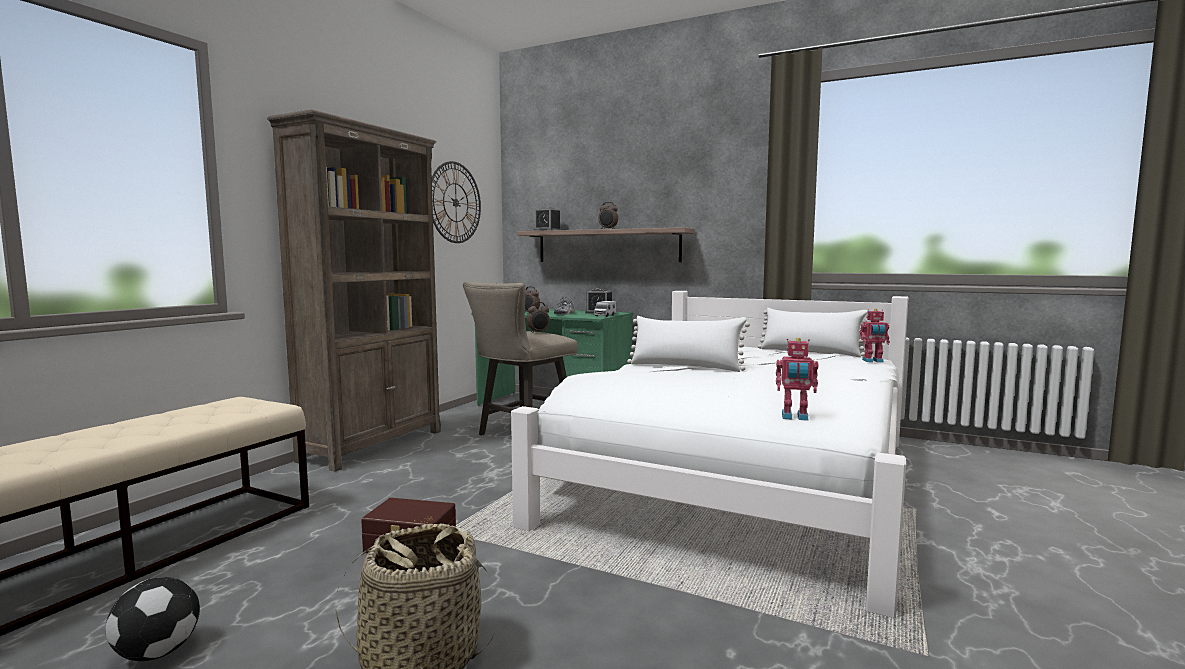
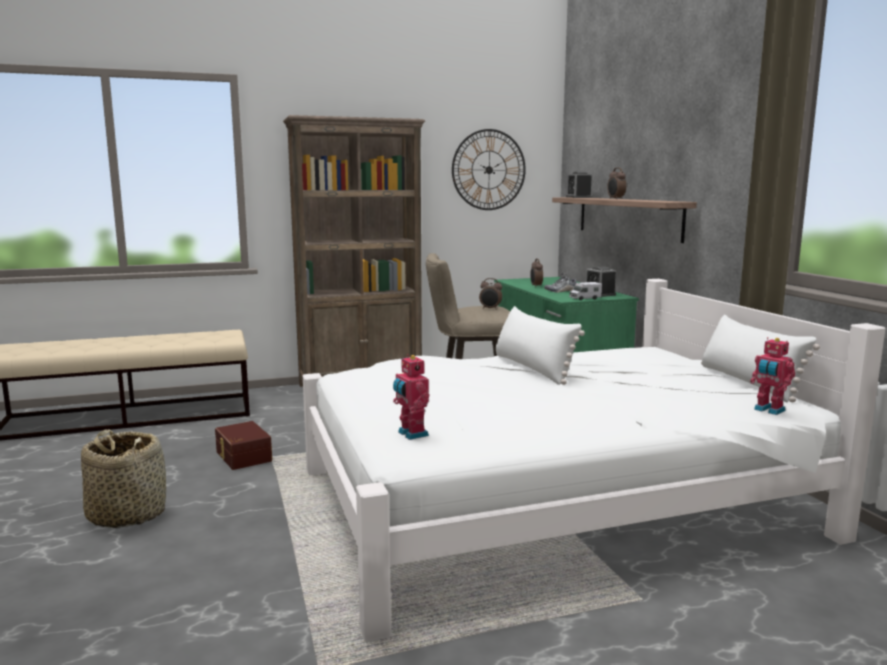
camera: 45 degrees right, 5 degrees up
(157, 652) = (76, 463): football -> none

